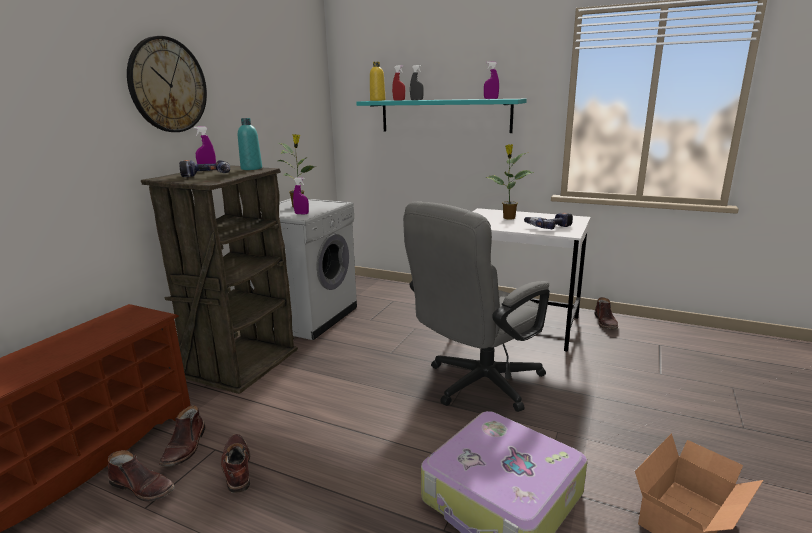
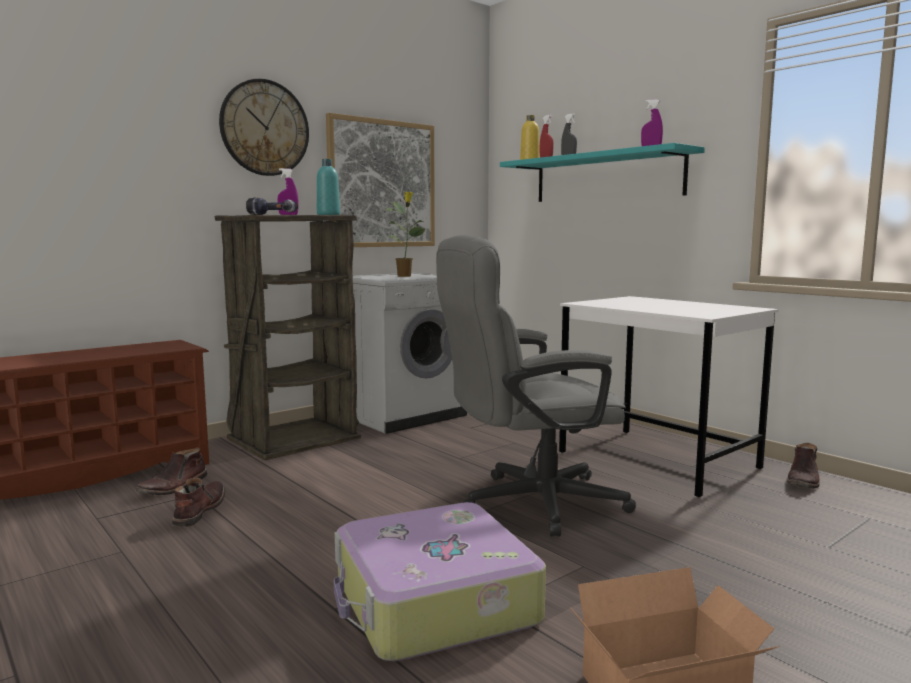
camera: 25 degrees right, 10 degrees down
(143, 487) = (111, 505): brown boot -> none
(263, 125) = (382, 184): none -> picture
(301, 214) = (394, 279): purple spray bottle -> none
(508, 218) = (651, 303): potted plant -> none
(548, 226) = (689, 310): power drill -> none

